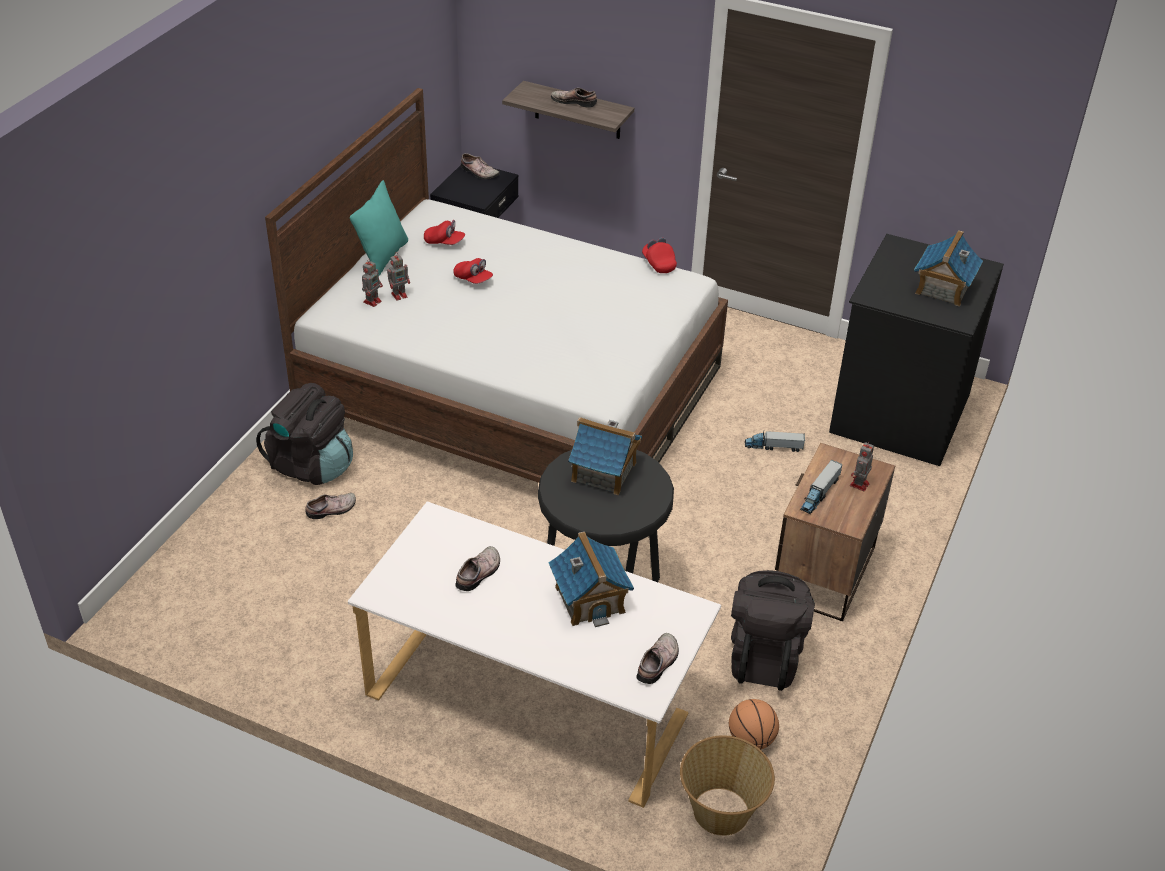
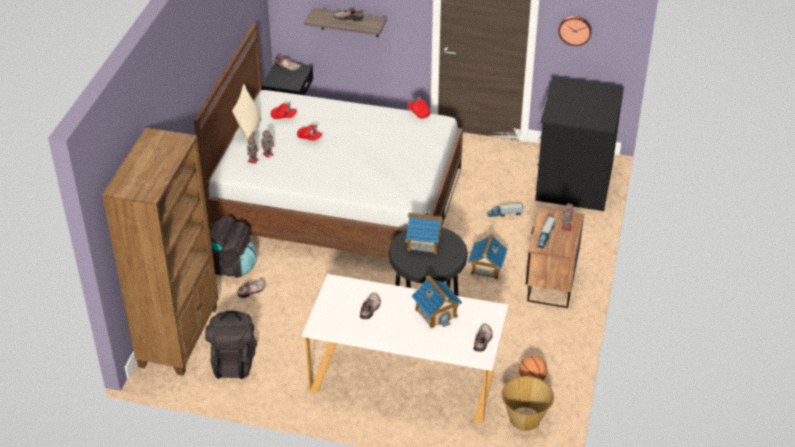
camera: 10 degrees left, 0 degrees up
(192, 566) = (180, 336): none -> brown bookcase
(383, 257) = (249, 131): turquoise pillow -> beige pillow
(764, 656) = (528, 334): black backpack -> black backpack (234, 361)
(934, 159) = (575, 30): none -> wall clock
(943, 288) = (592, 106): toy house -> toy house (486, 267)

